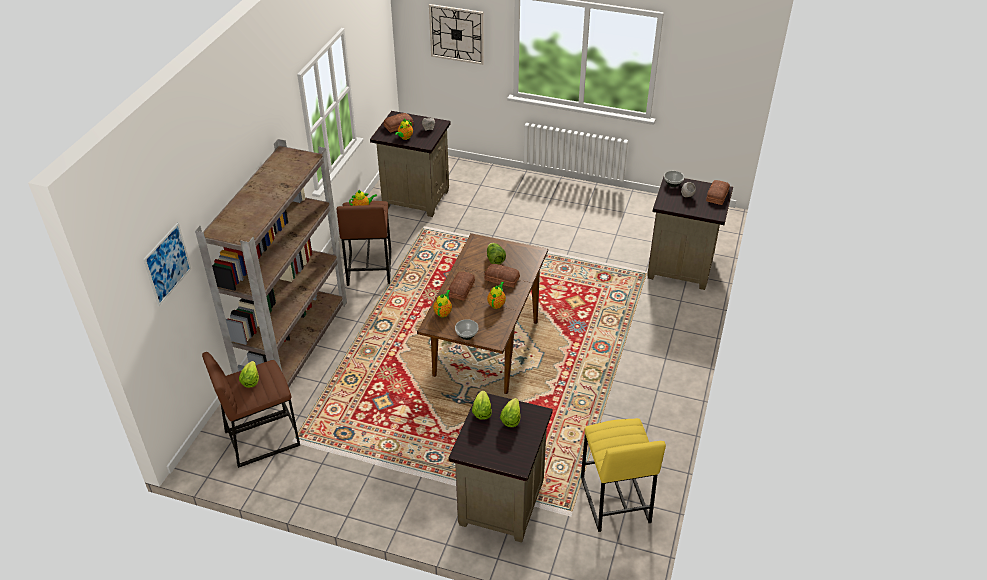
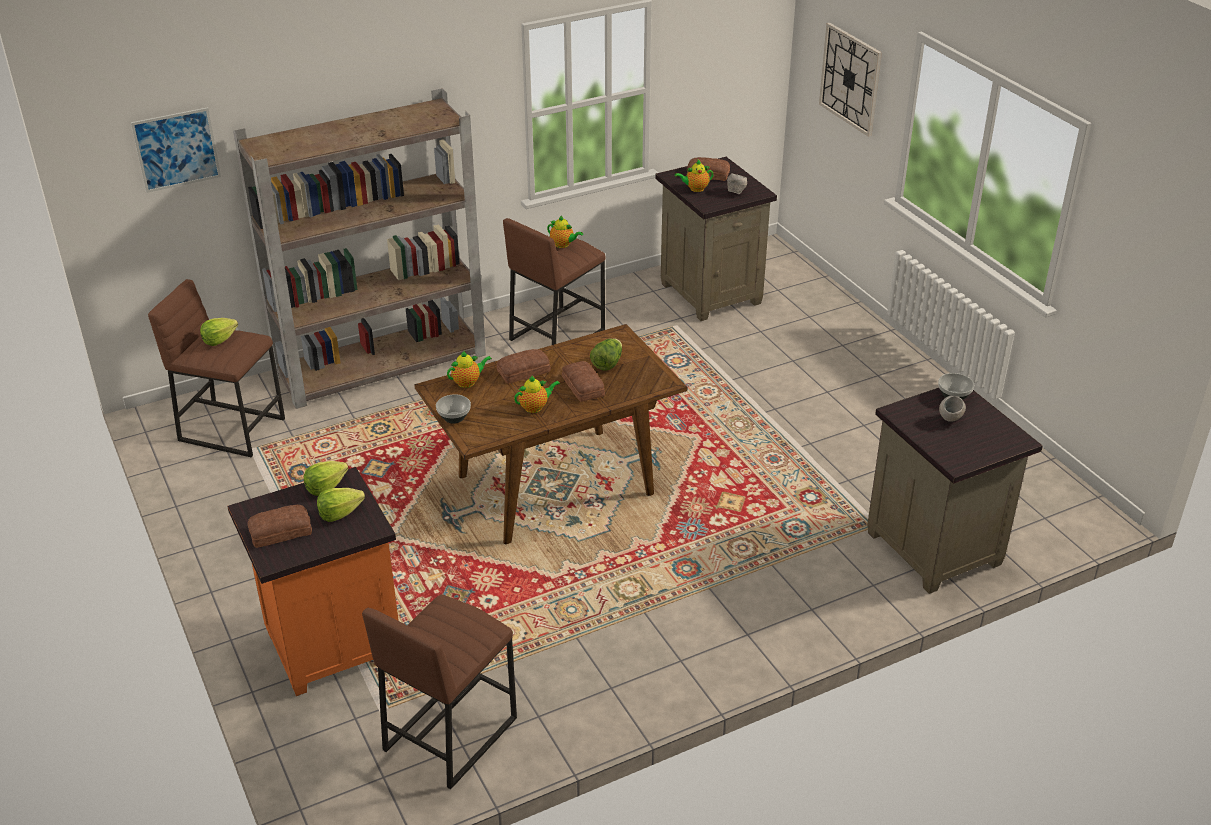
camera: 45 degrees right, 5 degrees down
(500, 506) = (329, 646): beige cabinet -> orange cabinet
(615, 499) = (450, 734): yellow stool -> brown stool
(716, 195) = (996, 442): bread -> bread (279, 531)

